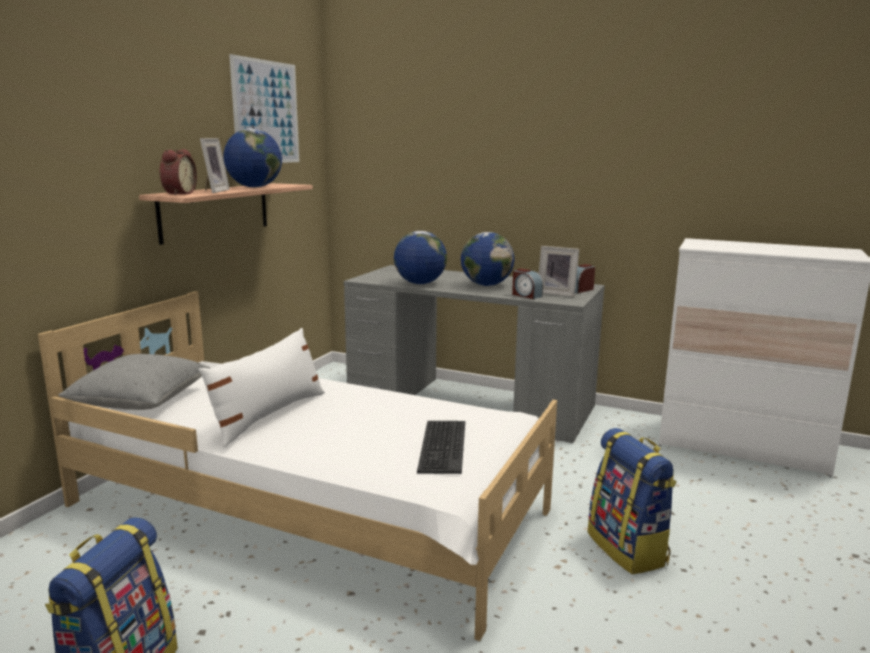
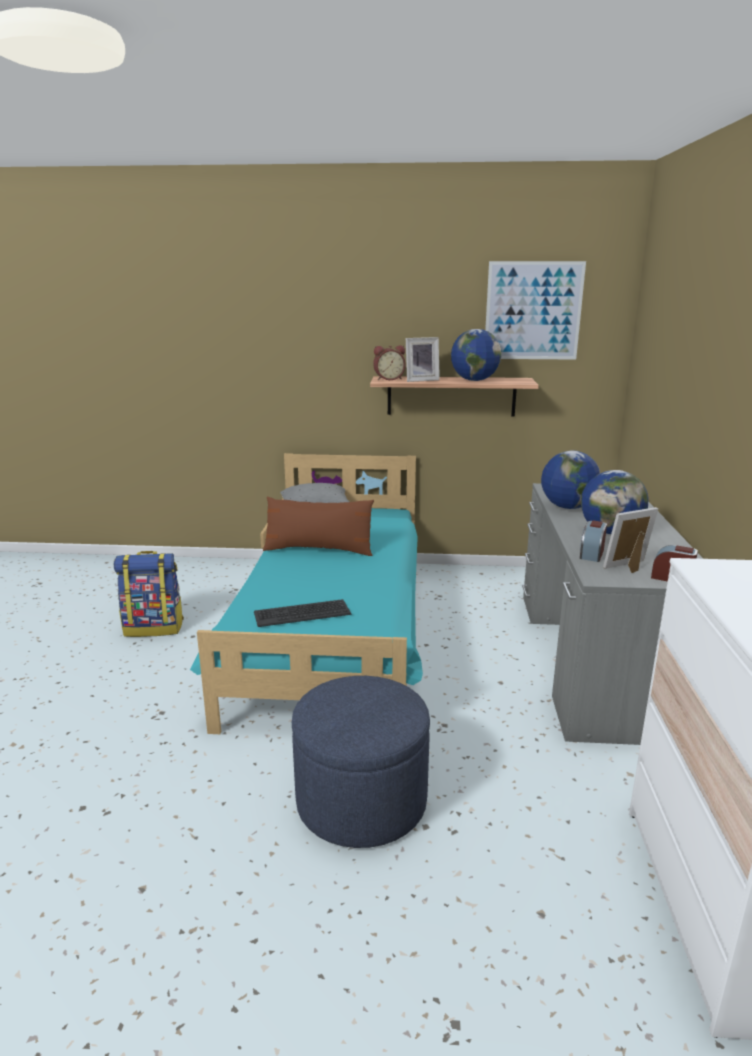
camera: 70 degrees right, 5 degrees up
(268, 415) = (319, 549): white pillow -> brown pillow
(311, 507) = (335, 631): white bed -> turquoise bed
(557, 293) = (629, 567): picture frame -> picture frame turned 60 degrees clockwise
(628, 548) = (361, 800): backpack -> blue ottoman

